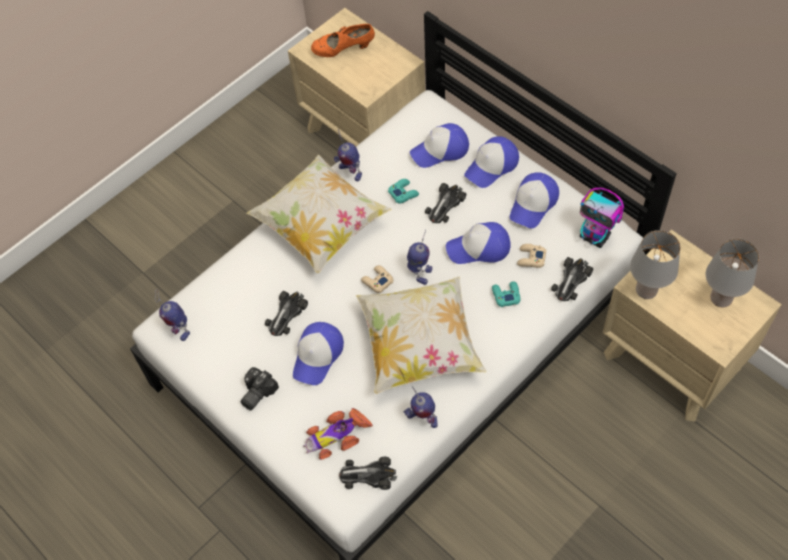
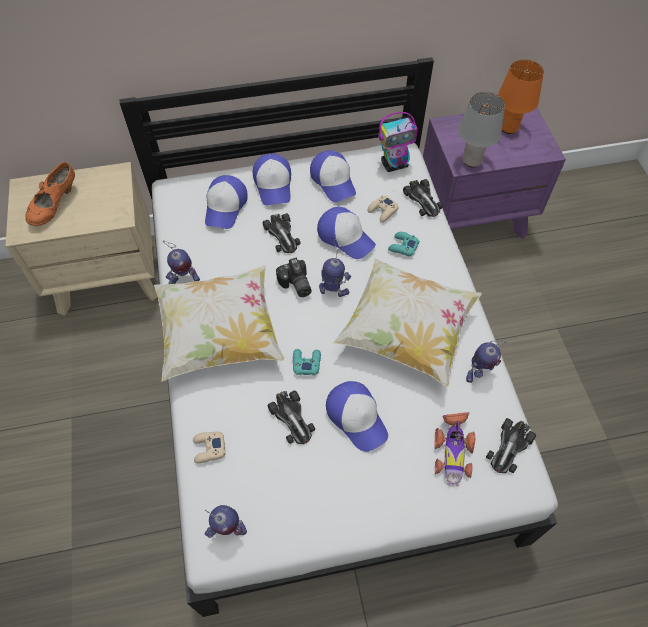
camera: 60 degrees left, 0 degrees up
(255, 393) = (359, 496): camera -> camera (295, 285)
(377, 281) = (316, 325): beige game controller -> beige game controller (209, 449)
(403, 193) = (243, 255): turquoise game controller -> turquoise game controller (306, 363)
(479, 248) = (345, 237): cap -> cap turned 75 degrees counterclockwise
(672, 361) = (473, 217): beige nightstand -> purple nightstand
(720, 299) = (509, 128): grey table lamp -> orange table lamp

